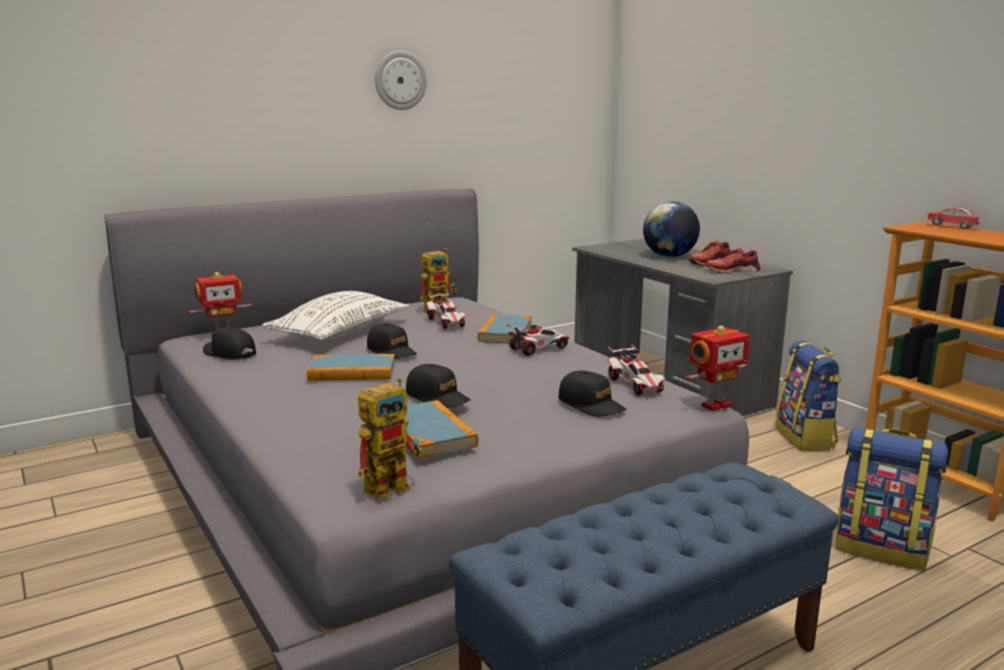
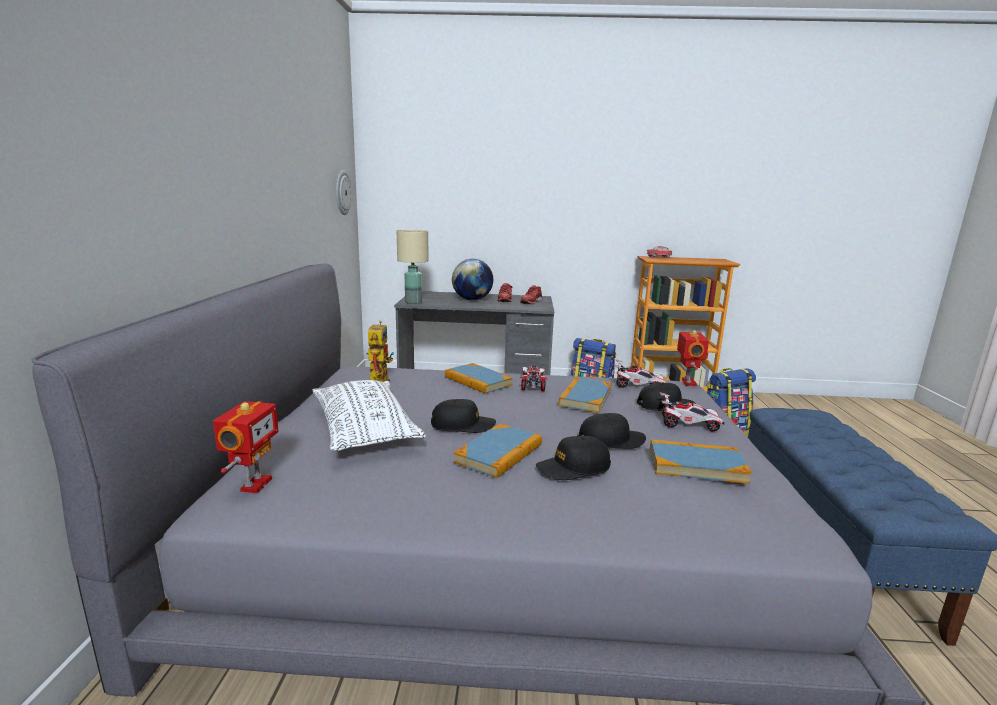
camera: 55 degrees left, 0 degrees up
(229, 353) = (332, 496): black cap -> black cap (573, 468)
(392, 484) = (785, 509): toy robot -> none
(400, 80) = (263, 152): wall clock -> wall clock (342, 192)
(446, 322) = (419, 388): toy car -> toy car (688, 424)
(543, 372) = (585, 397): none -> book
(598, 248) = (414, 302): none -> beige table lamp

